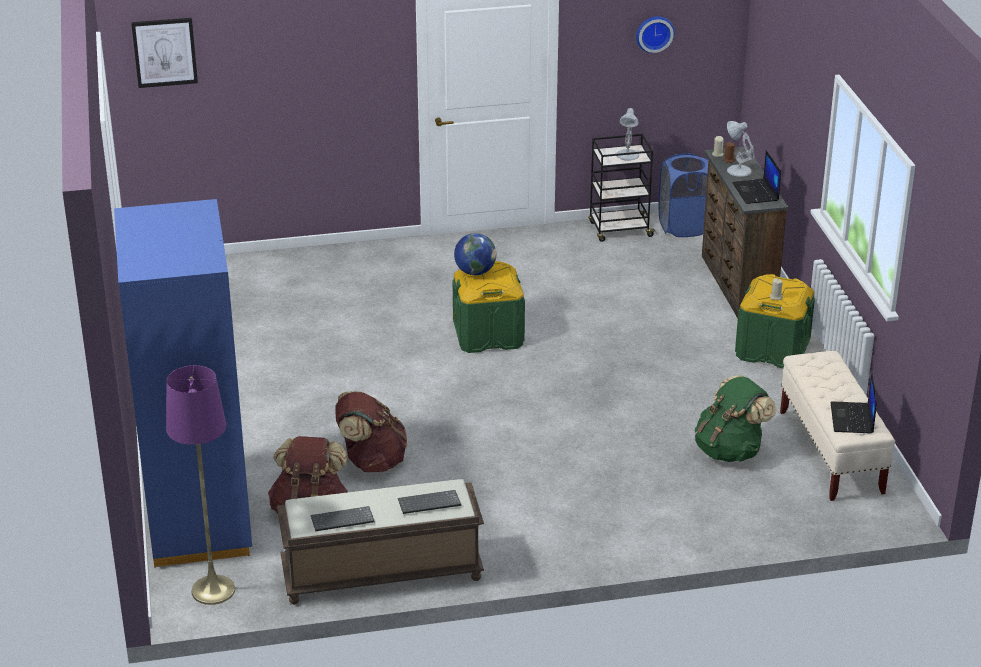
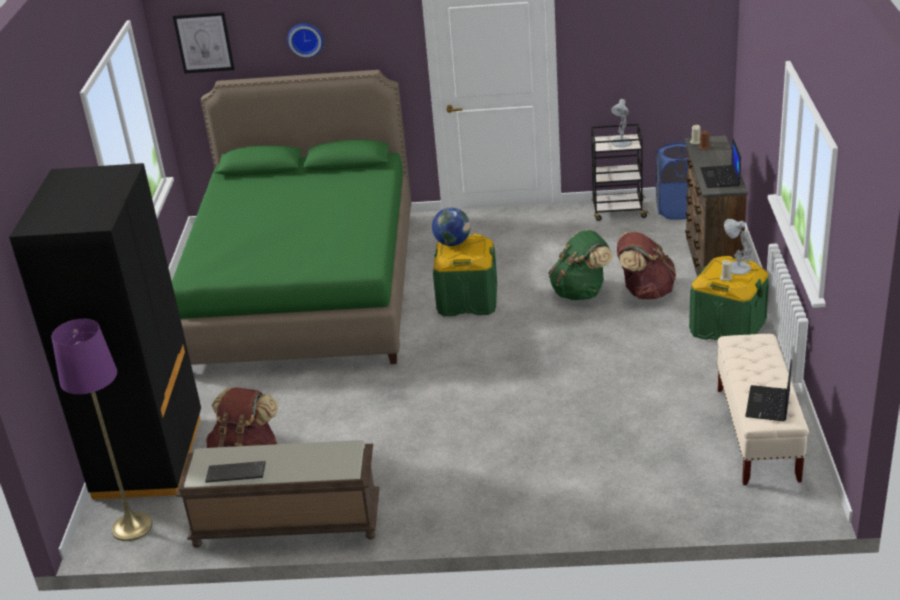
camera: 15 degrees right, 0 degrees up
(199, 520) = (149, 457): blue wardrobe -> black wardrobe
(299, 330) = (305, 289): none -> green bed
(371, 461) = (320, 413): brown backpack -> brown backpack (645, 292)
(428, 504) = (321, 463): keyboard -> none
(654, 33) = (646, 30): wall clock -> wall clock (305, 39)
(730, 450) = (657, 425): green backpack -> green backpack (580, 292)
(737, 170) = (709, 157): white table lamp -> white table lamp (737, 267)

